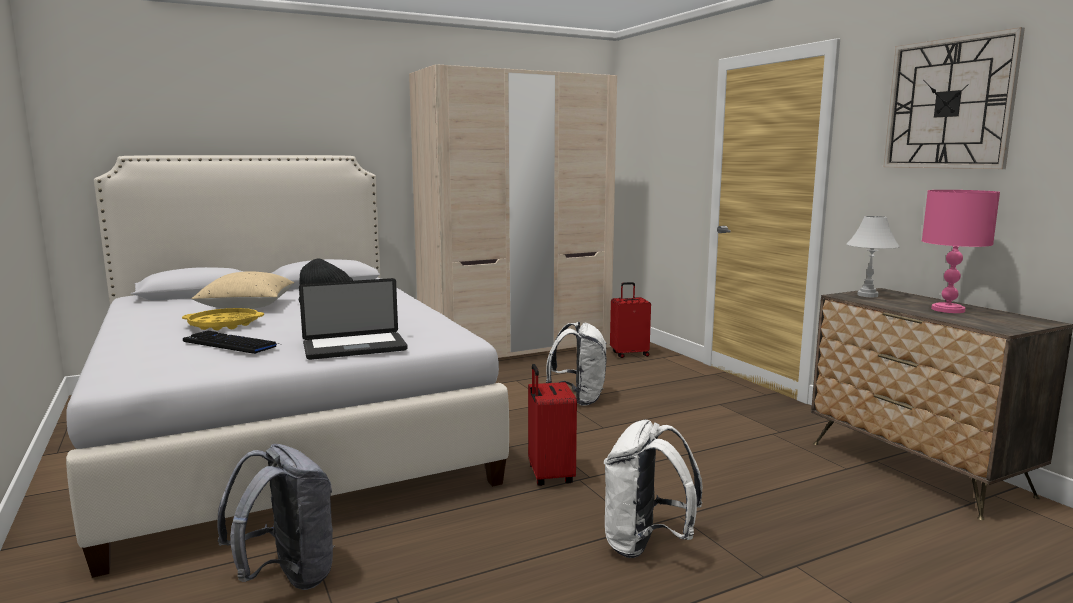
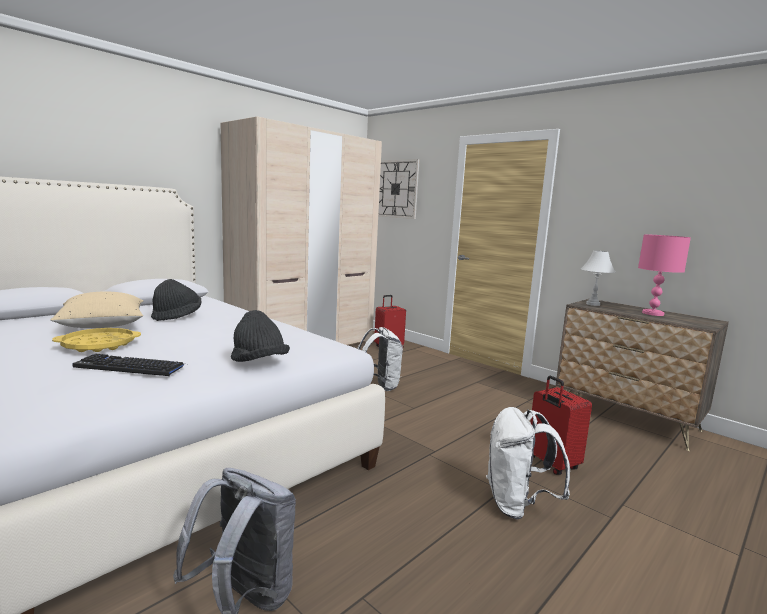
camera: 20 degrees left, 0 degrees up
(354, 347) = (259, 363): laptop -> black hat
(549, 476) = (405, 454): red suitcase -> red suitcase (551, 464)
(949, 104) = (643, 178): wall clock -> wall clock (396, 189)

